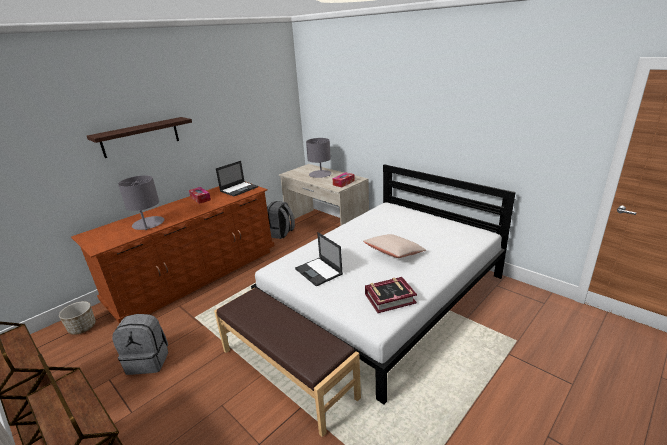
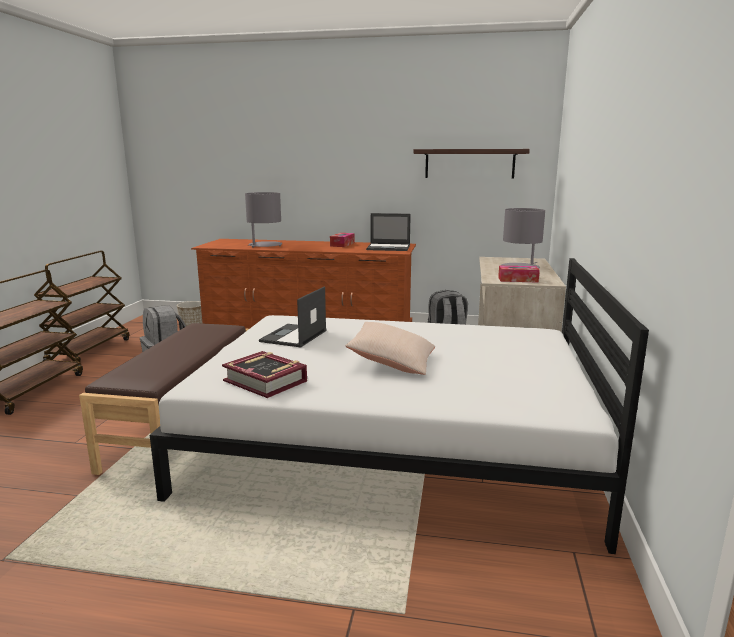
camera: 55 degrees right, 10 degrees down
(140, 137) = (307, 158): shelf -> shelf (469, 163)

